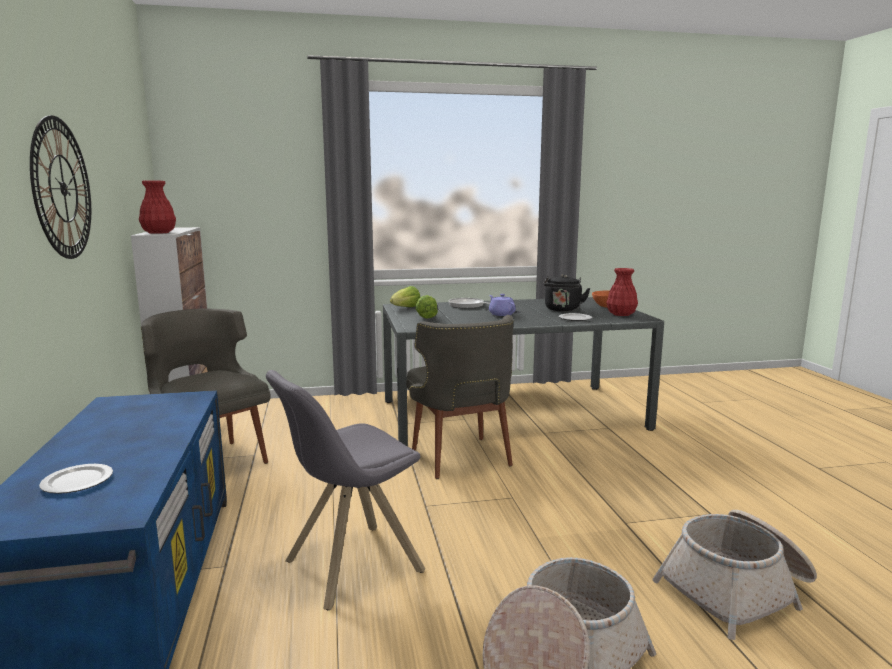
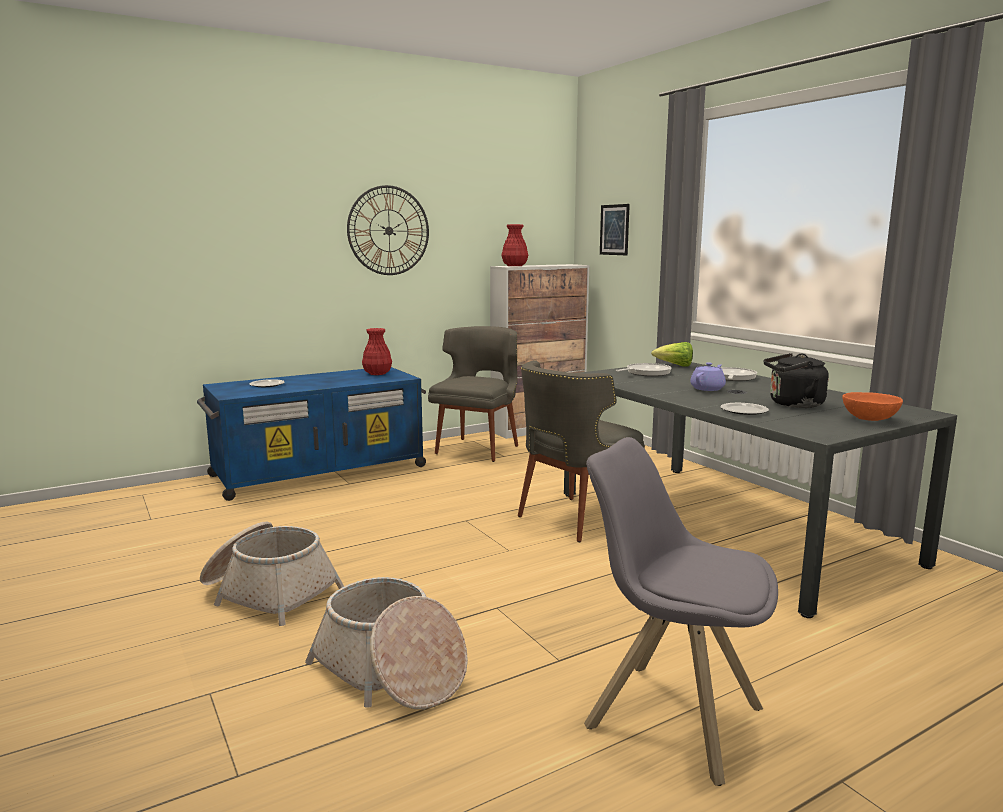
camera: 70 degrees right, 0 degrees up
(234, 188) = (614, 229): none -> picture
(352, 565) = (364, 513): grey chair -> grey chair (672, 717)
(425, 316) = (646, 373): lettuce -> frying pan
(621, 314) = (823, 426): red vase -> red vase (377, 373)

